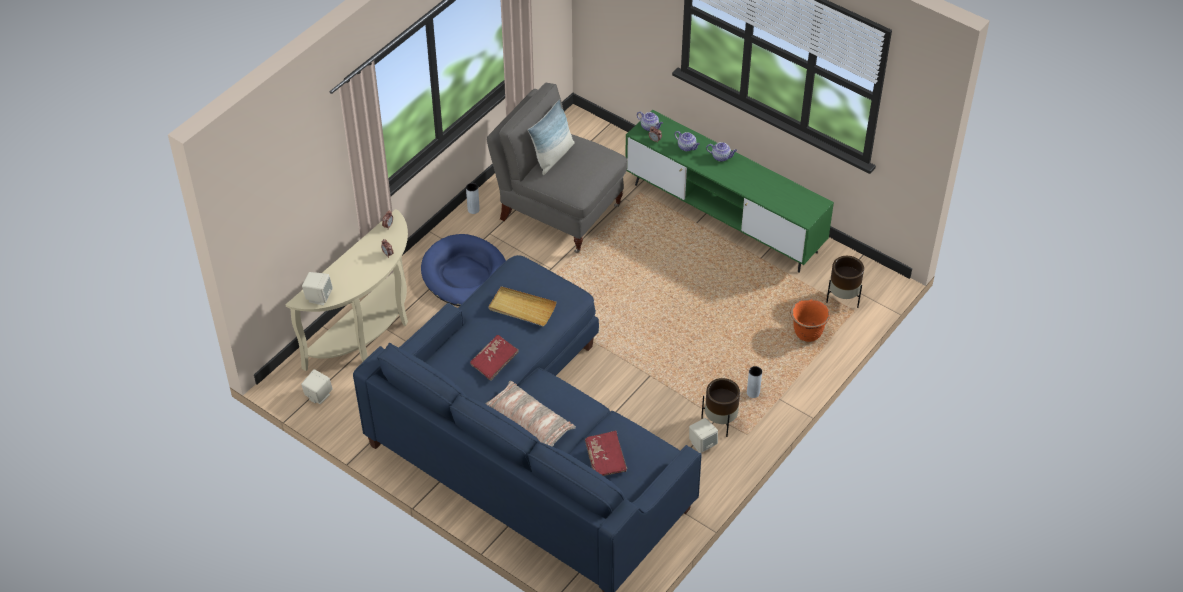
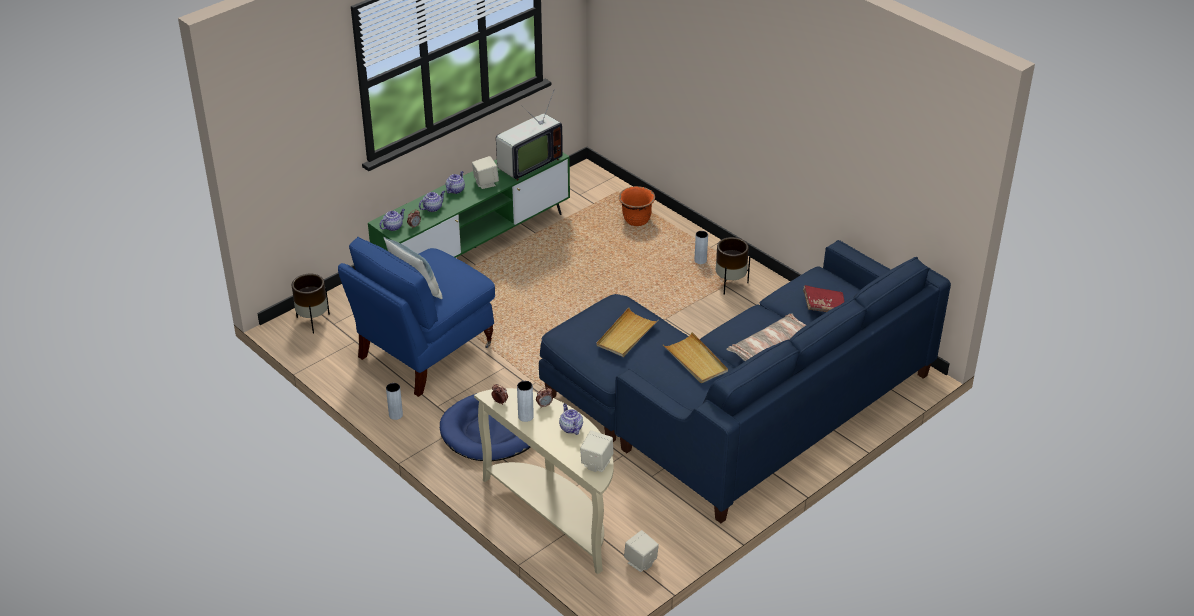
camera: 80 degrees left, 10 degrees down
(361, 275) = (570, 428): none -> teapot
(371, 244) = (525, 416): none -> grey vase
(494, 362) = (695, 360): red book -> beige tray
(559, 211) = (424, 352): grey armchair -> blue armchair
(702, 444) = (754, 298): beige speaker -> beige speaker (485, 183)
(782, 200) = (527, 164): none -> television
(843, 298) = (601, 195): brown planter -> brown planter (313, 321)

